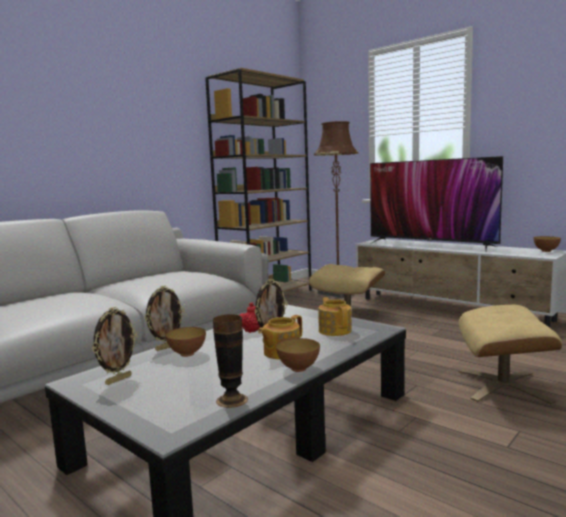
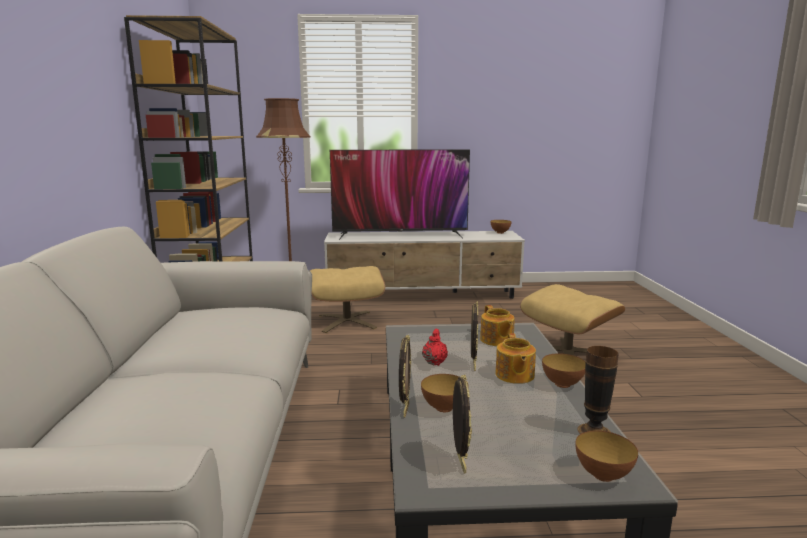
camera: 45 degrees left, 5 degrees up
(163, 421) = (603, 475): none -> bowl
(335, 330) = (496, 340): teapot -> teapot turned 135 degrees counterclockwise

